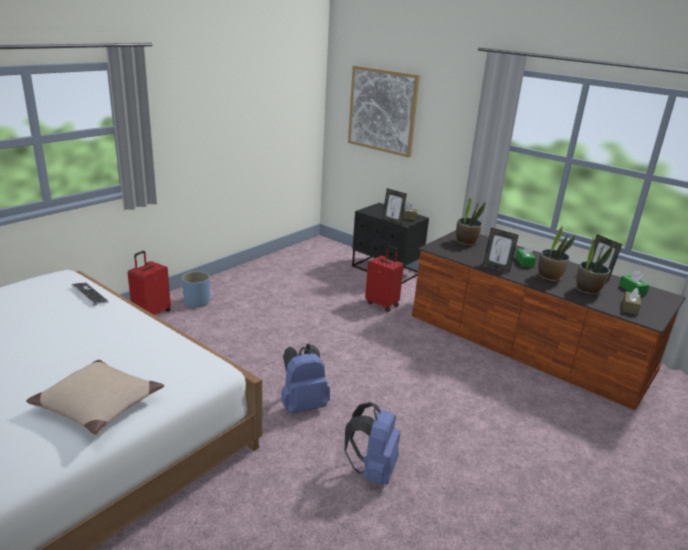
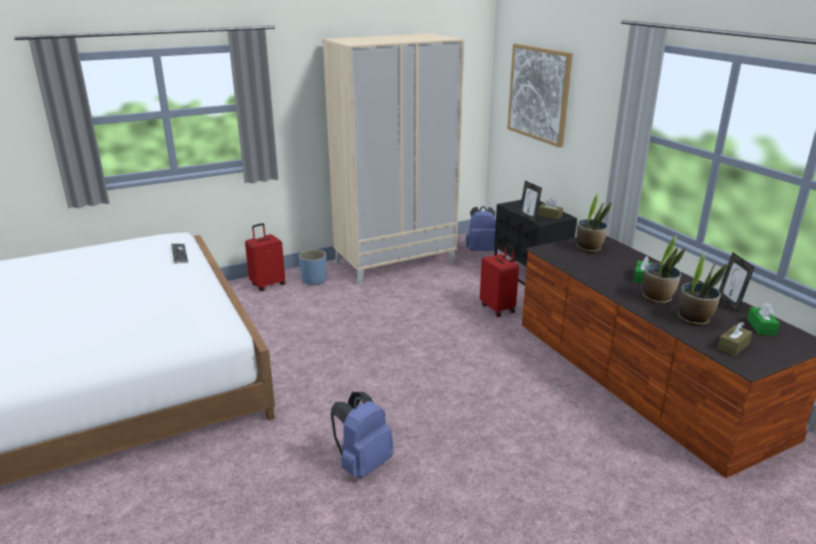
camera: 25 degrees right, 0 degrees up
(99, 404) = (111, 341): beige pillow -> none
(263, 274) = (395, 262): none -> beige wardrobe
(303, 405) = (342, 390): blue backpack -> blue backpack (481, 250)
(497, 267) = (600, 278): picture frame -> none

